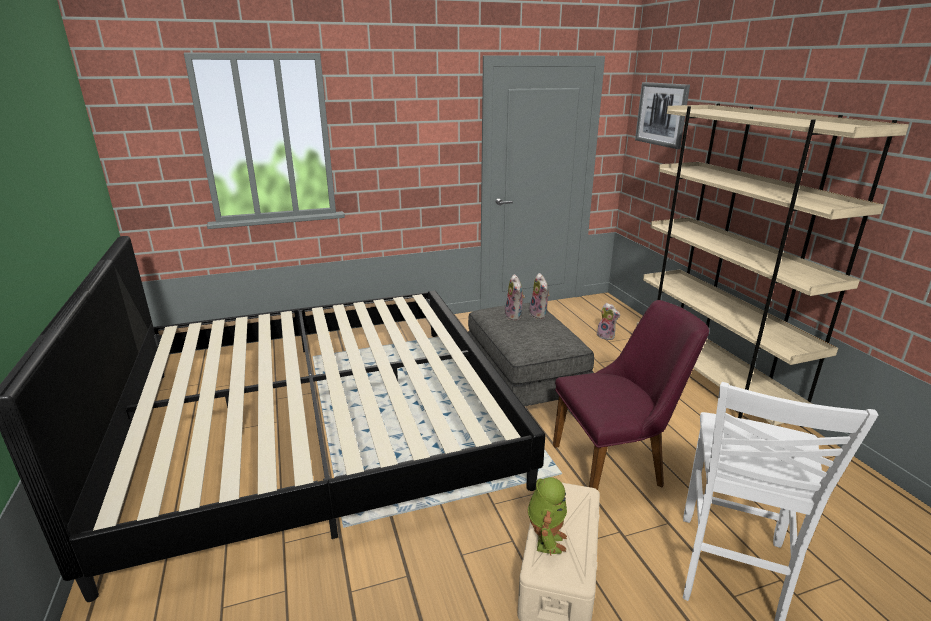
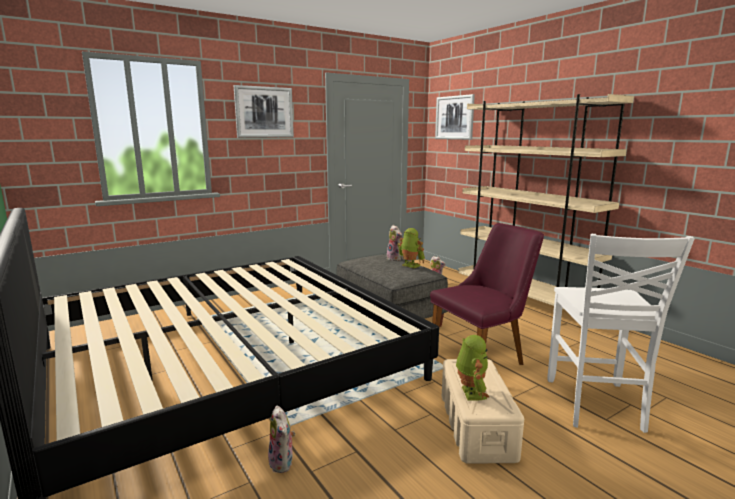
camera: 15 degrees left, 10 degrees down
(400, 113) = (264, 112): none -> picture
(514, 316) = (377, 261): plush toy -> plush toy (283, 463)
(551, 330) = (410, 266): none -> toy robot

